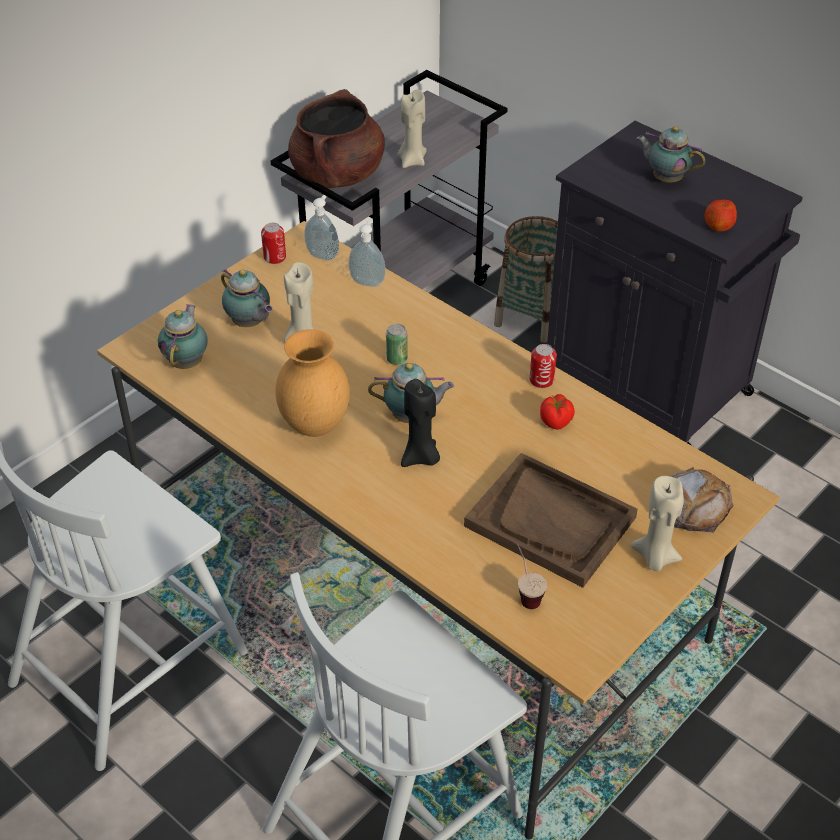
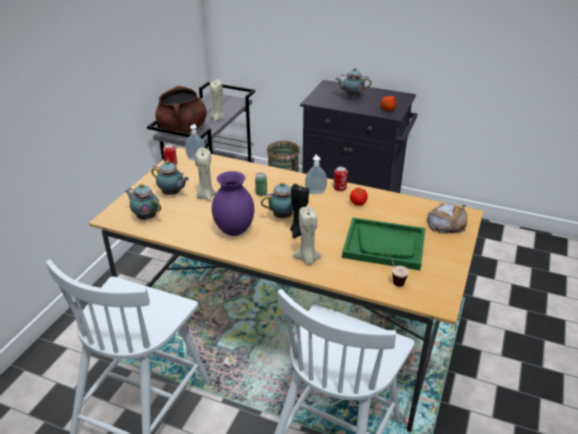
camera: 20 degrees left, 10 degrees down
(187, 361) = (146, 217): teapot -> teapot turned 45 degrees counterclockwise
(316, 426) = (235, 231): brown vase -> purple vase
(368, 281) = (226, 165): soap dispenser -> soap dispenser (315, 192)
(550, 522) = (384, 245): brown tray -> green tray
(655, 558) = (445, 248): beige candle -> beige candle (307, 259)

